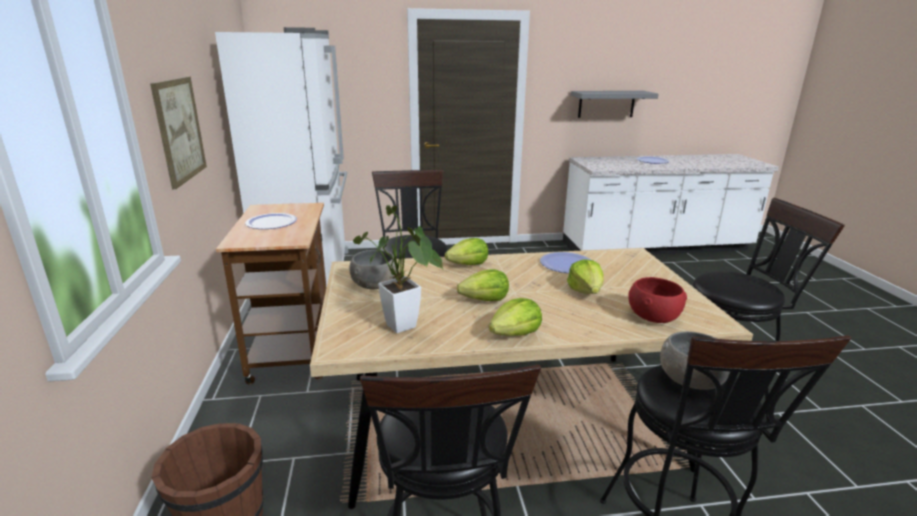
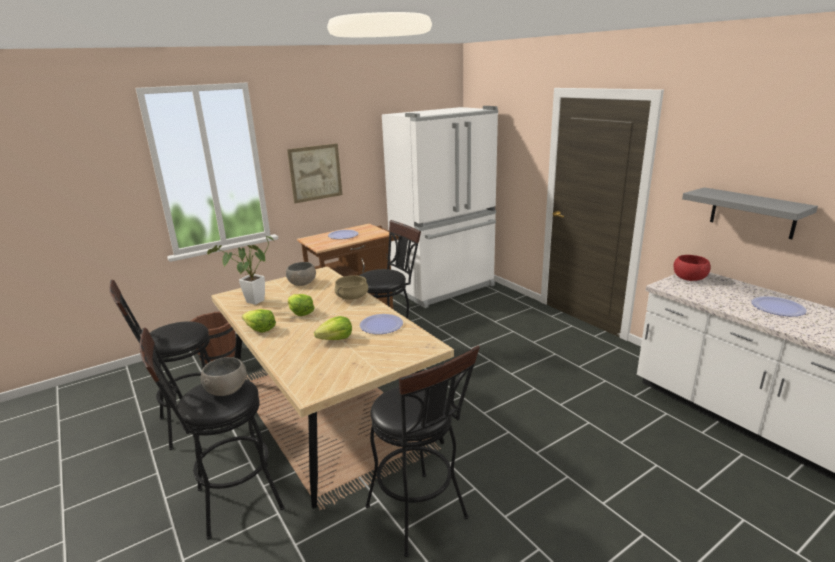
camera: 65 degrees right, 0 degrees up
(468, 264) = (352, 297): lettuce -> beige cooking pot
(652, 316) = (307, 367): red bowl -> red bowl (689, 278)

